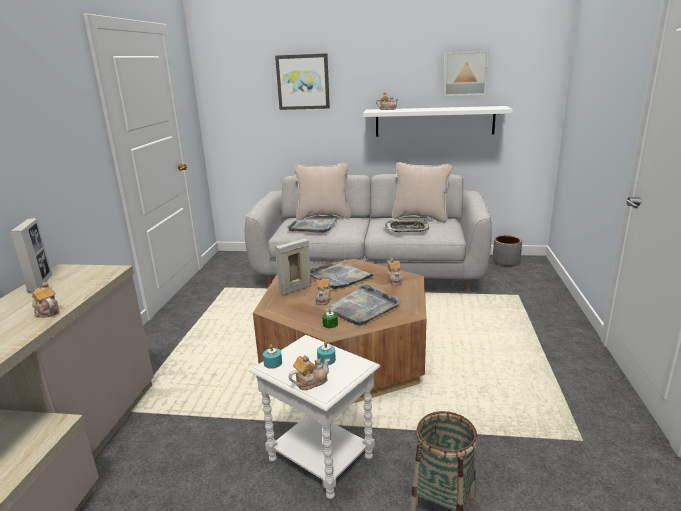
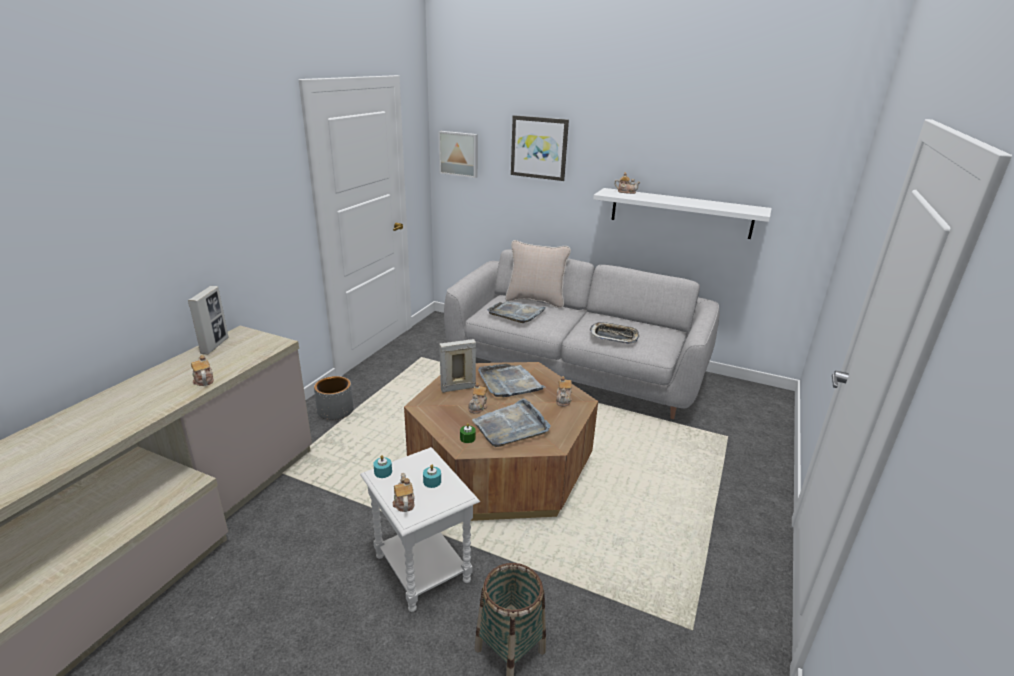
camera: 15 degrees right, 5 degrees up
(310, 382) = (404, 502): teapot -> teapot turned 90 degrees counterclockwise
(420, 218) = (639, 323): beige pillow -> none
(465, 73) = (725, 162): picture -> picture (459, 154)
(506, 261) = (740, 389): grey planter -> grey planter (336, 411)

